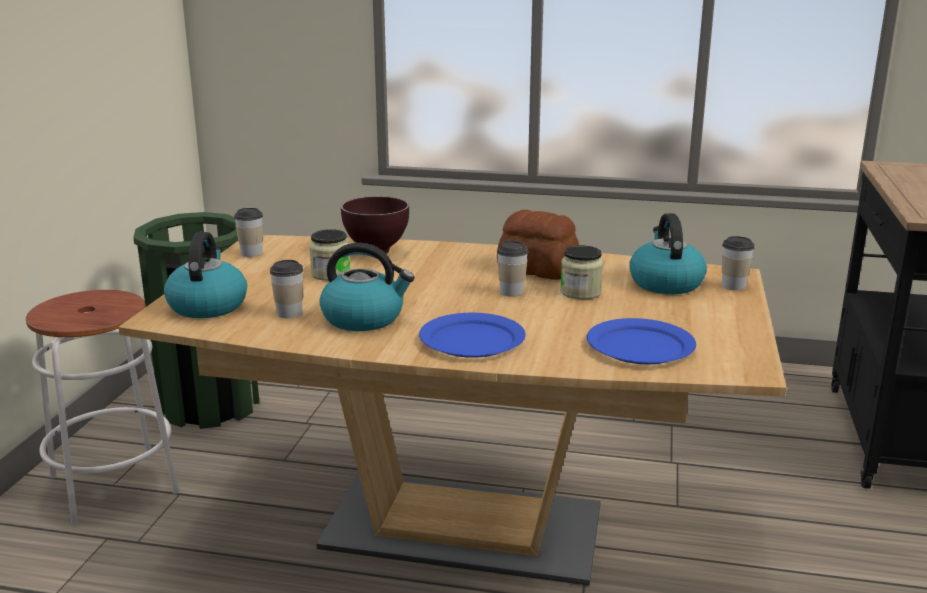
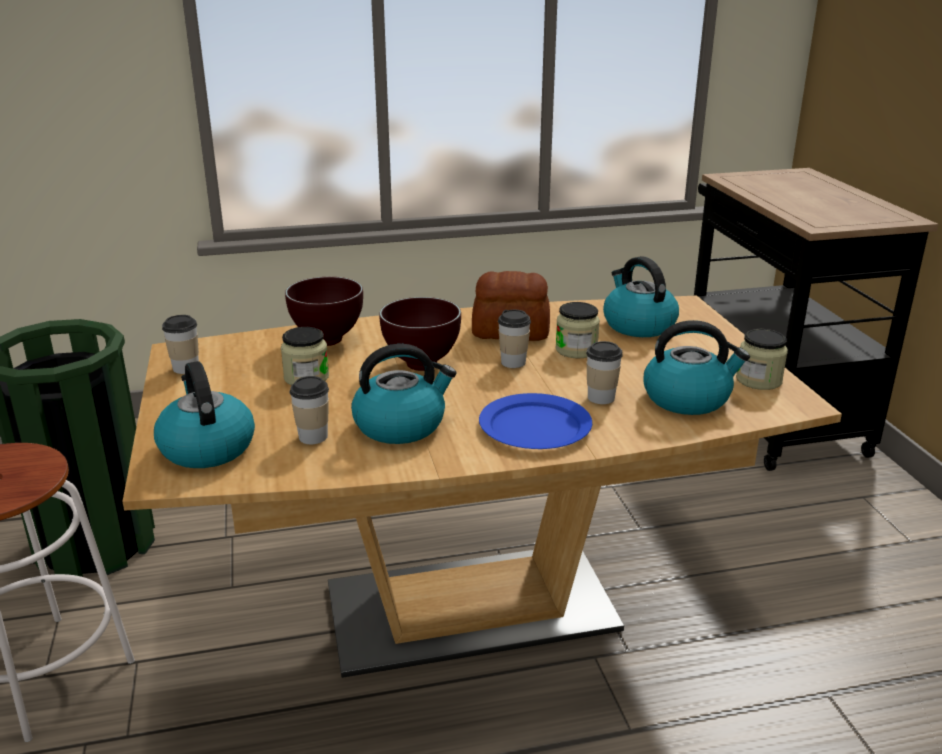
camera: 25 degrees left, 5 degrees up
(429, 281) = (419, 366): none -> brown bowl
(640, 346) = (688, 398): blue plate -> kettle
(732, 345) = (758, 380): none -> jar
(733, 286) = (696, 317): cup -> cup (601, 398)

